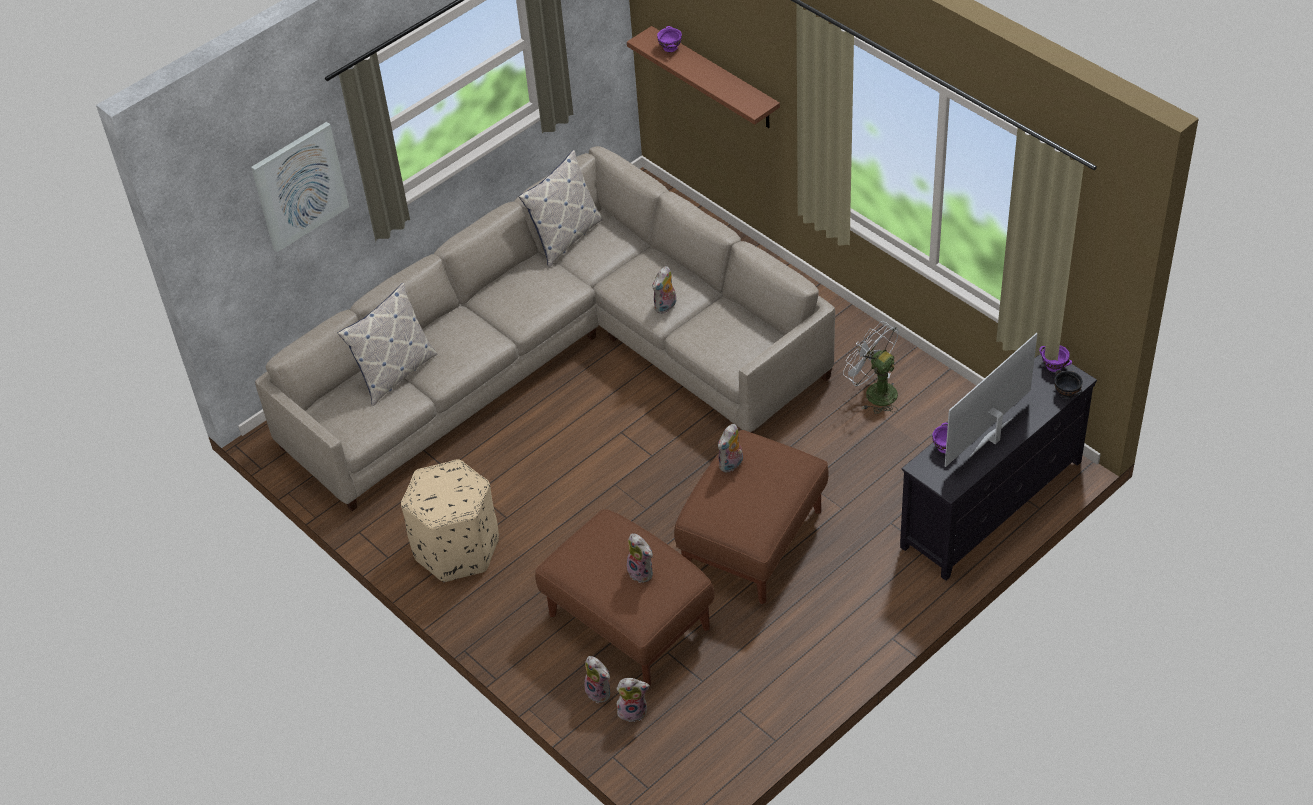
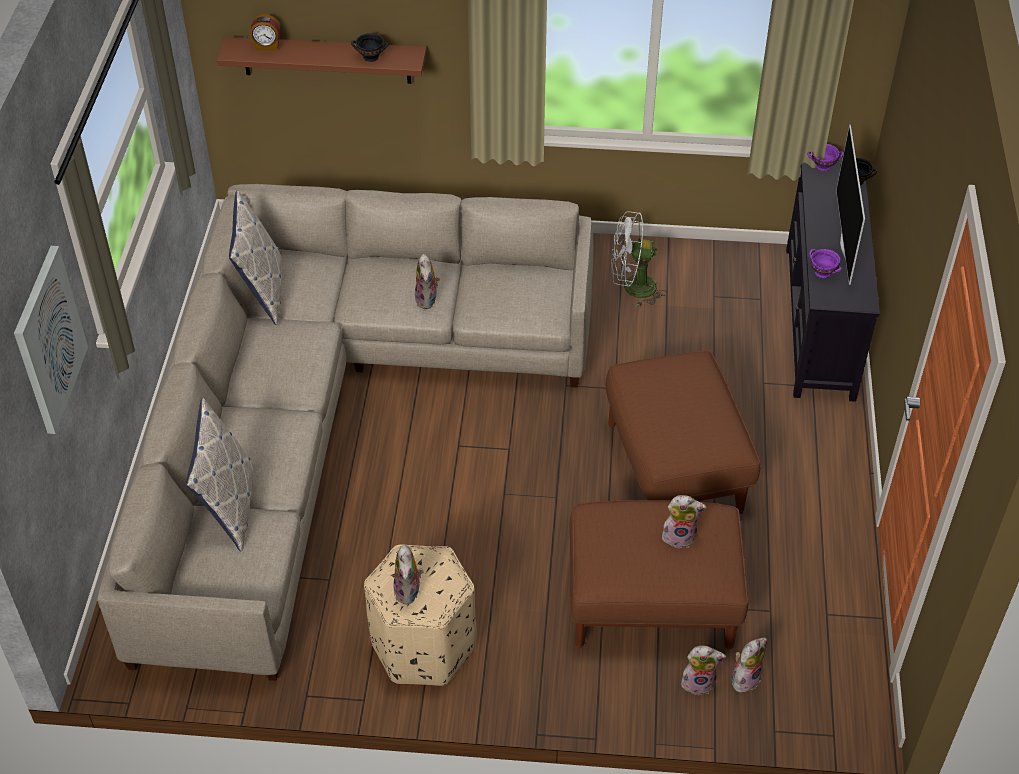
camera: 45 degrees left, 0 degrees up
(670, 47) = (267, 46): purple bowl -> alarm clock
(731, 91) = (371, 57): none -> black bowl
(731, 465) = (644, 397): plush toy -> plush toy (409, 592)

